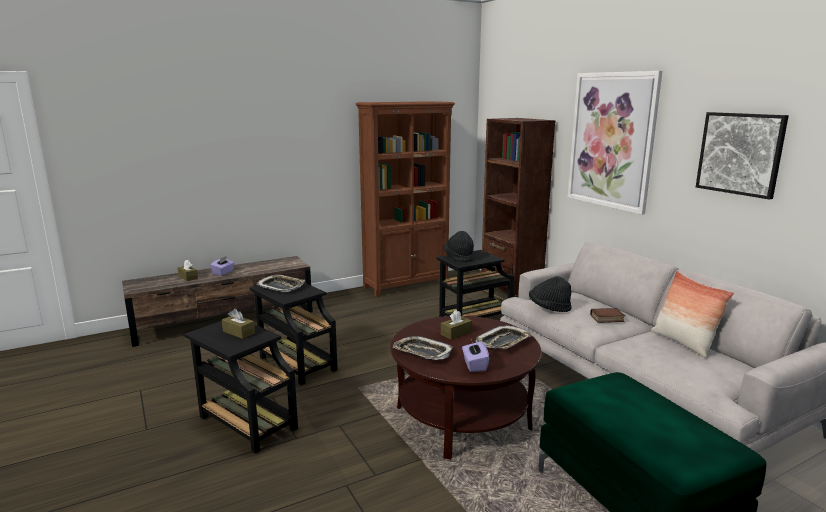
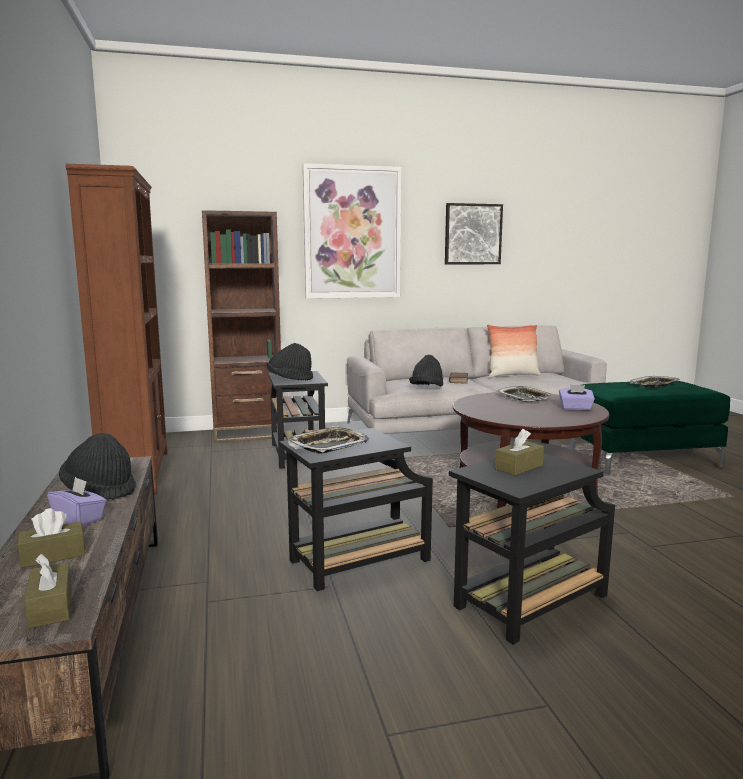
camera: 75 degrees left, 5 degrees down
(257, 268) = (100, 490): none -> black hat
(422, 352) = (548, 418): tray -> tray (654, 385)
(456, 333) = (501, 406): brown tissue box -> brown tissue box (51, 607)

